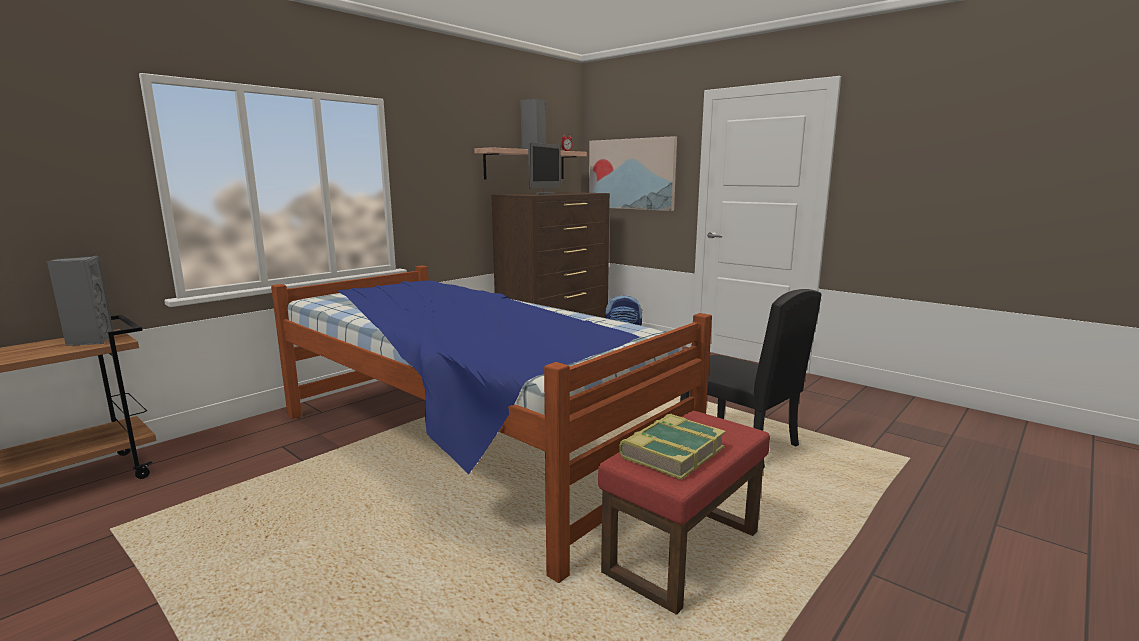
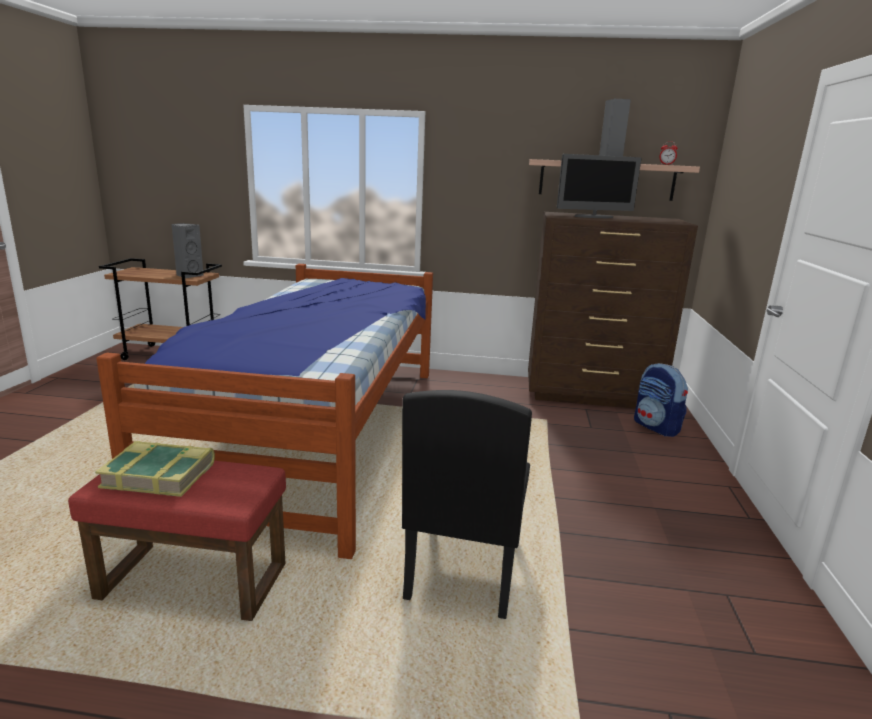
camera: 55 degrees right, 5 degrees up
(631, 174) = (741, 201): picture -> none

